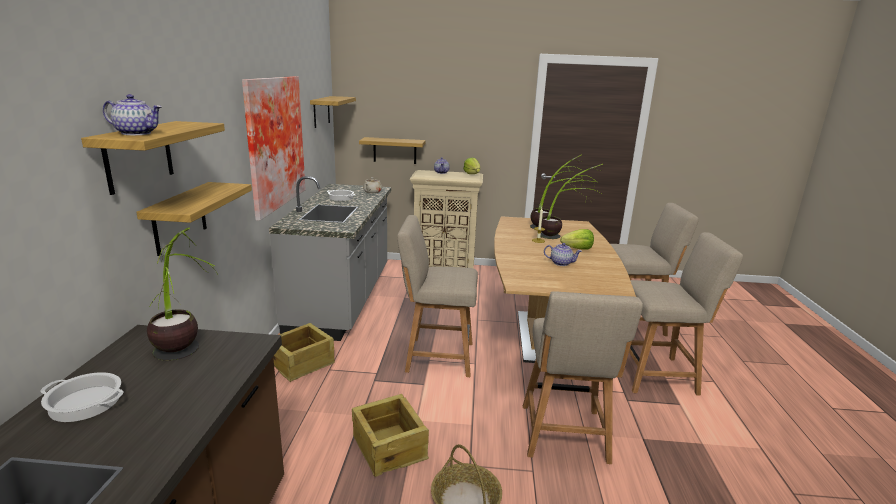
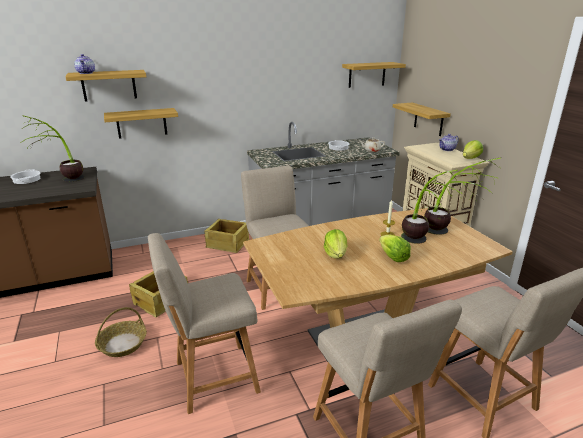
camera: 65 degrees right, 5 degrees up
(271, 143) = (264, 92): picture -> none
(561, 263) = (336, 254): teapot -> lettuce

